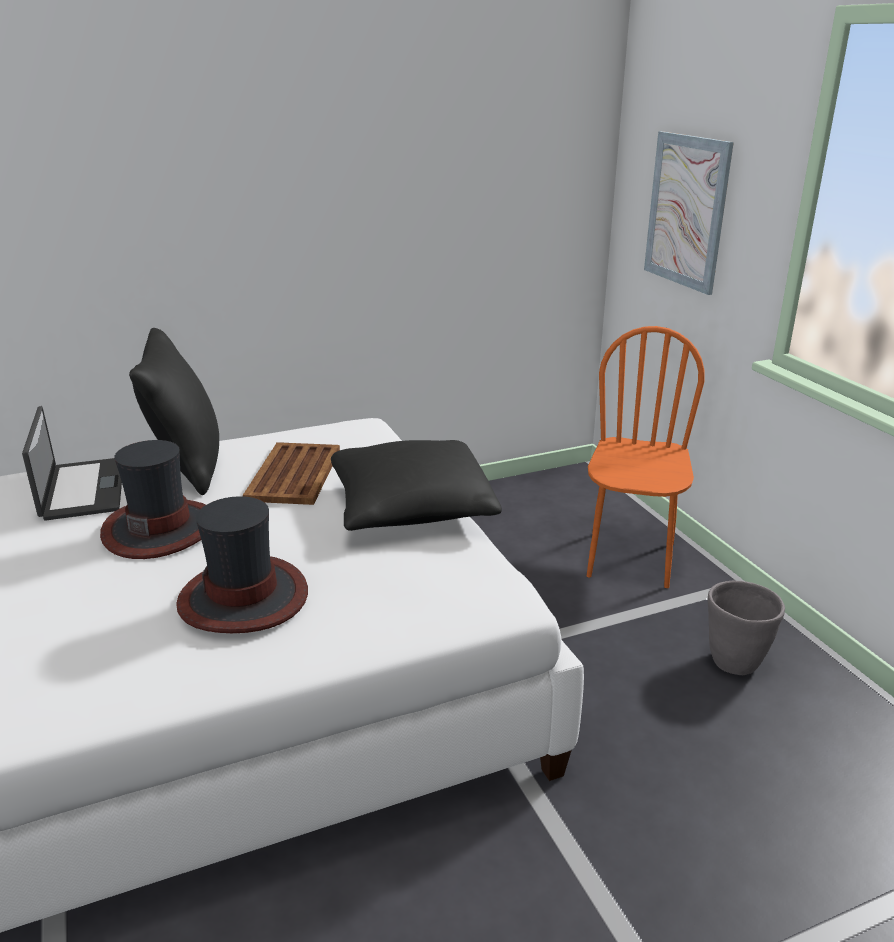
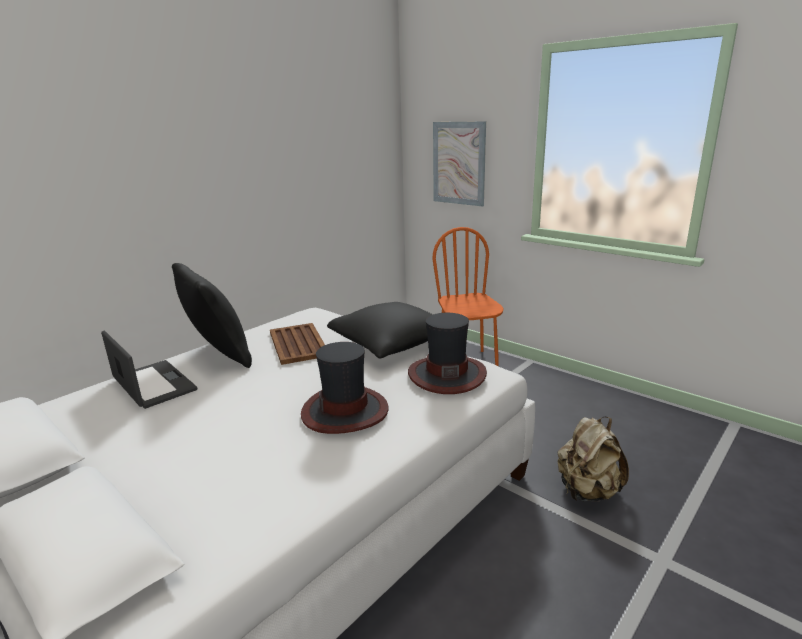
camera: 25 degrees left, 5 degrees down
(160, 529) = (242, 391): hat -> hat (446, 374)
(644, 841) = (587, 491): none -> beige backpack
(734, 662) = (557, 396): grey planter -> none

